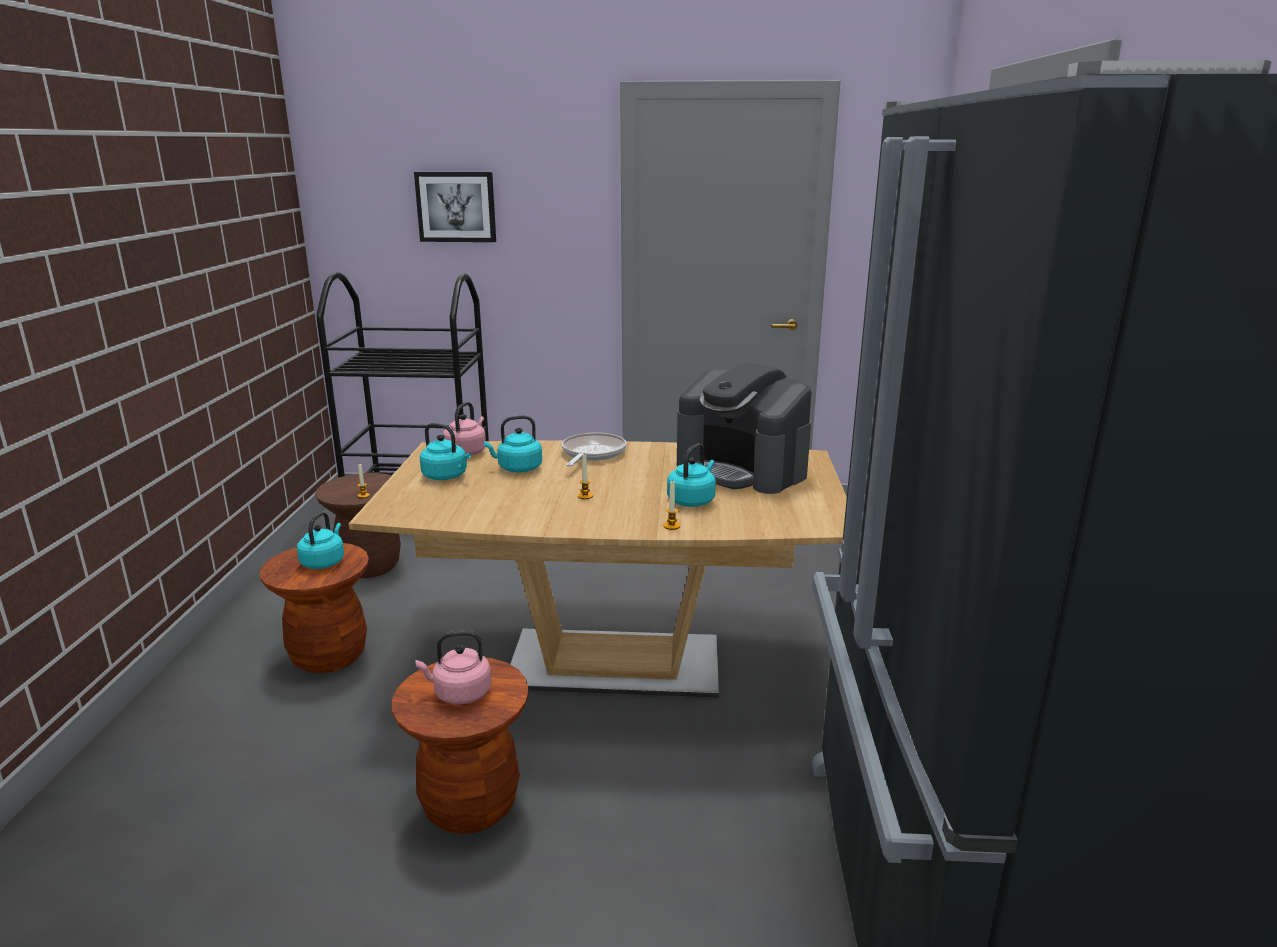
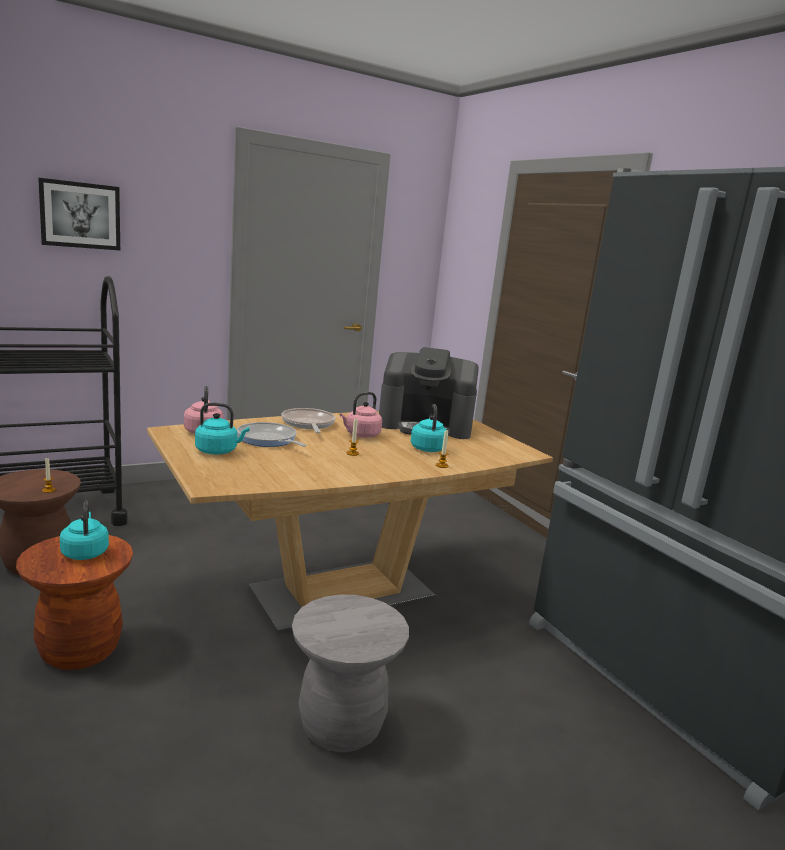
camera: 35 degrees left, 5 degrees down
(459, 693) = (351, 625): pink kettle -> pink kettle (361, 435)
(470, 804) = (341, 726): brown stool -> grey stool
(517, 468) = (268, 440): turquoise kettle -> frying pan

